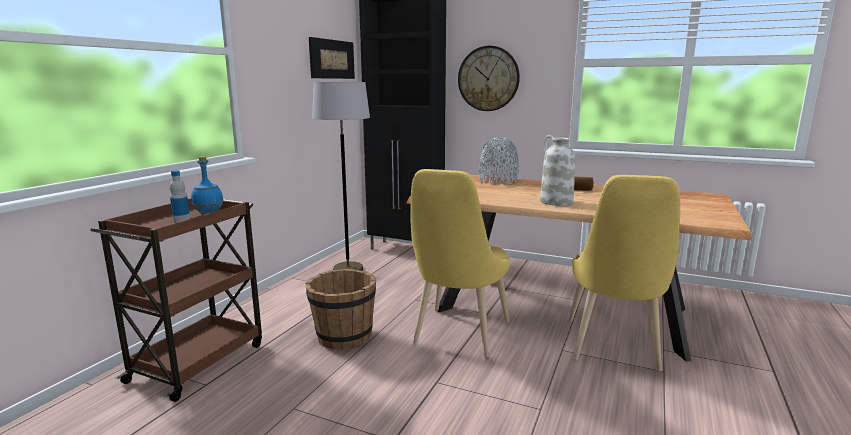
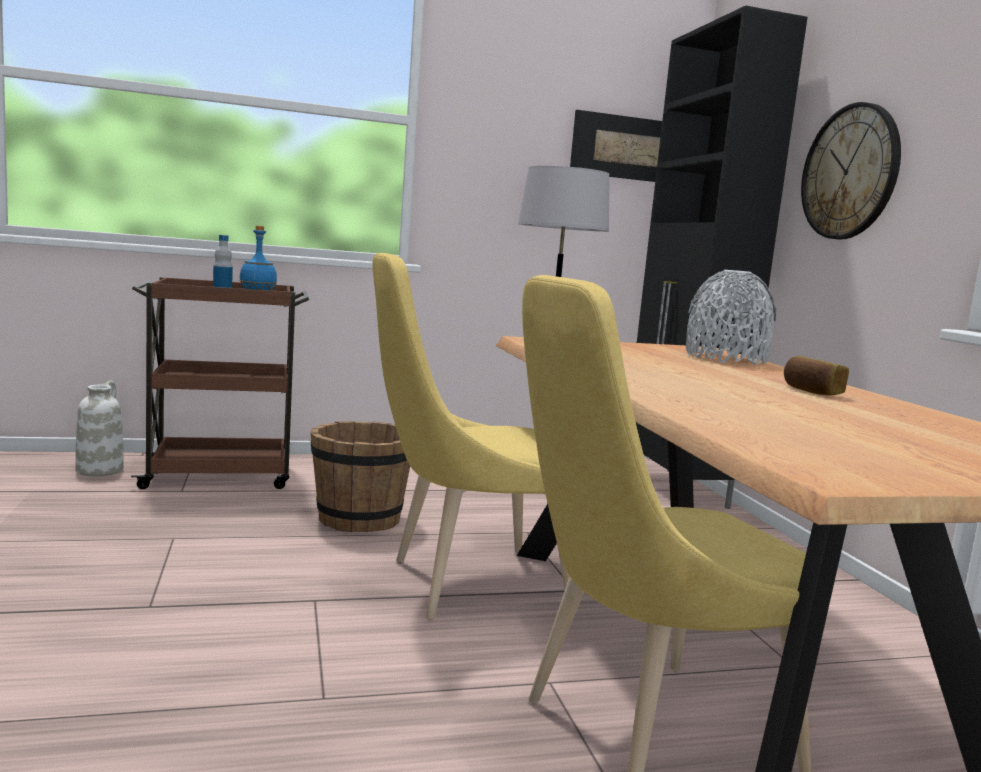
camera: 50 degrees right, 5 degrees down
(555, 202) = (661, 380): white vase -> white vase (99, 470)

